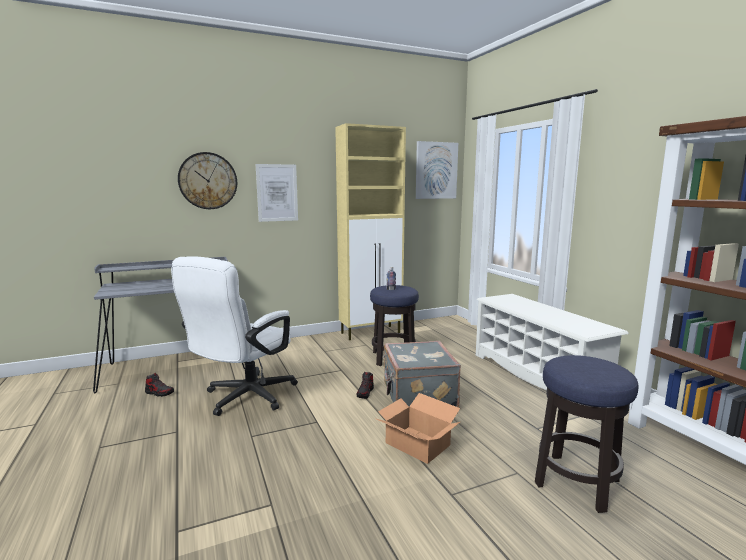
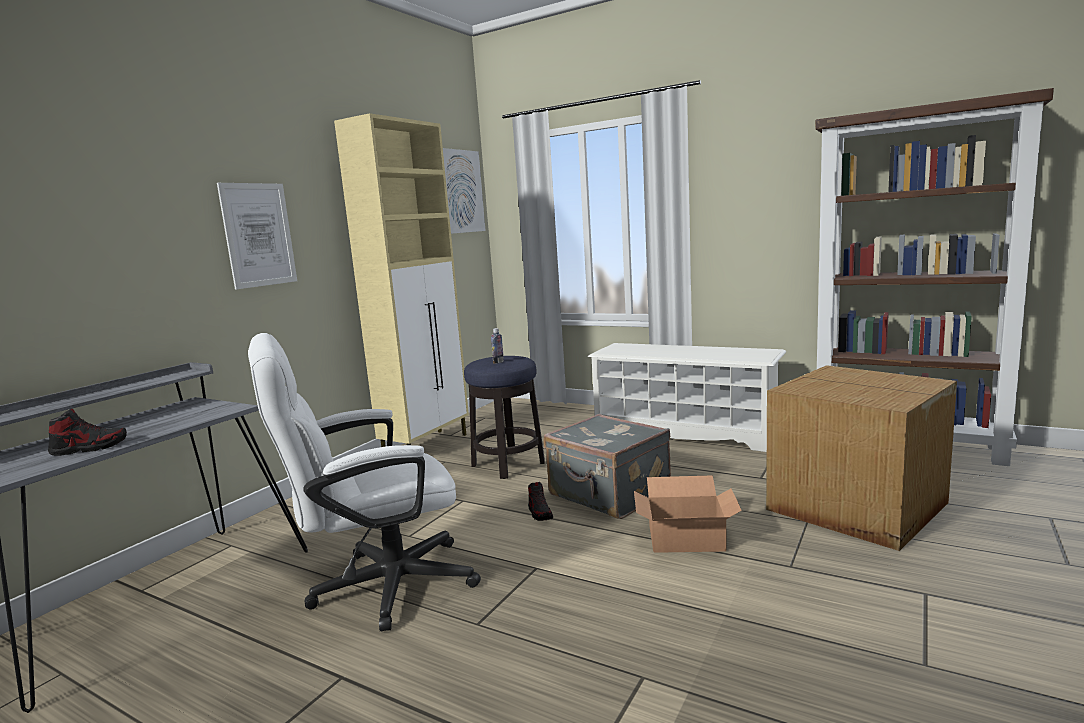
camera: 35 degrees left, 0 degrees up
(159, 393) = (196, 646): shoe -> shoe (89, 448)
(208, 181) = (134, 217): wall clock -> none
(244, 398) = (378, 587): white office chair -> white office chair turned 75 degrees clockwise
(576, 482) = (857, 507): stool -> cardboard box

